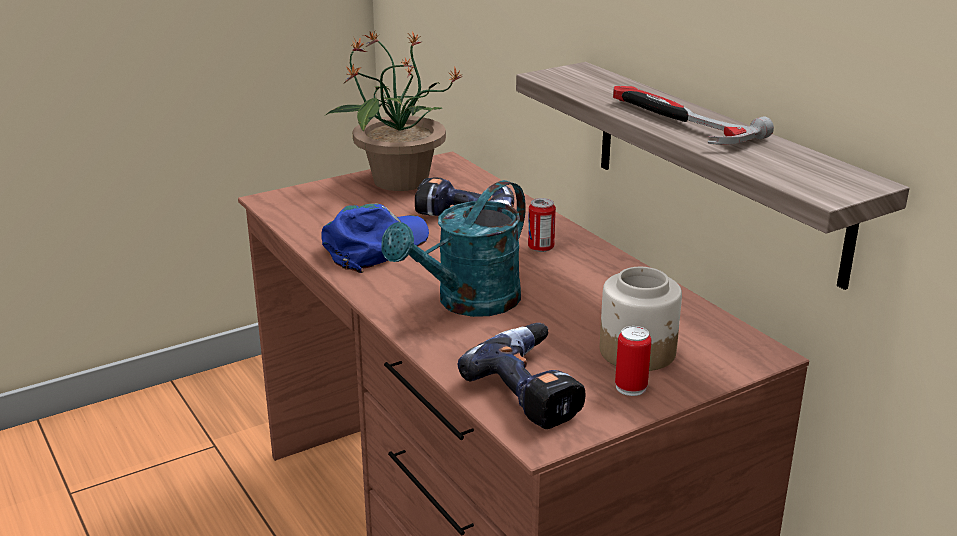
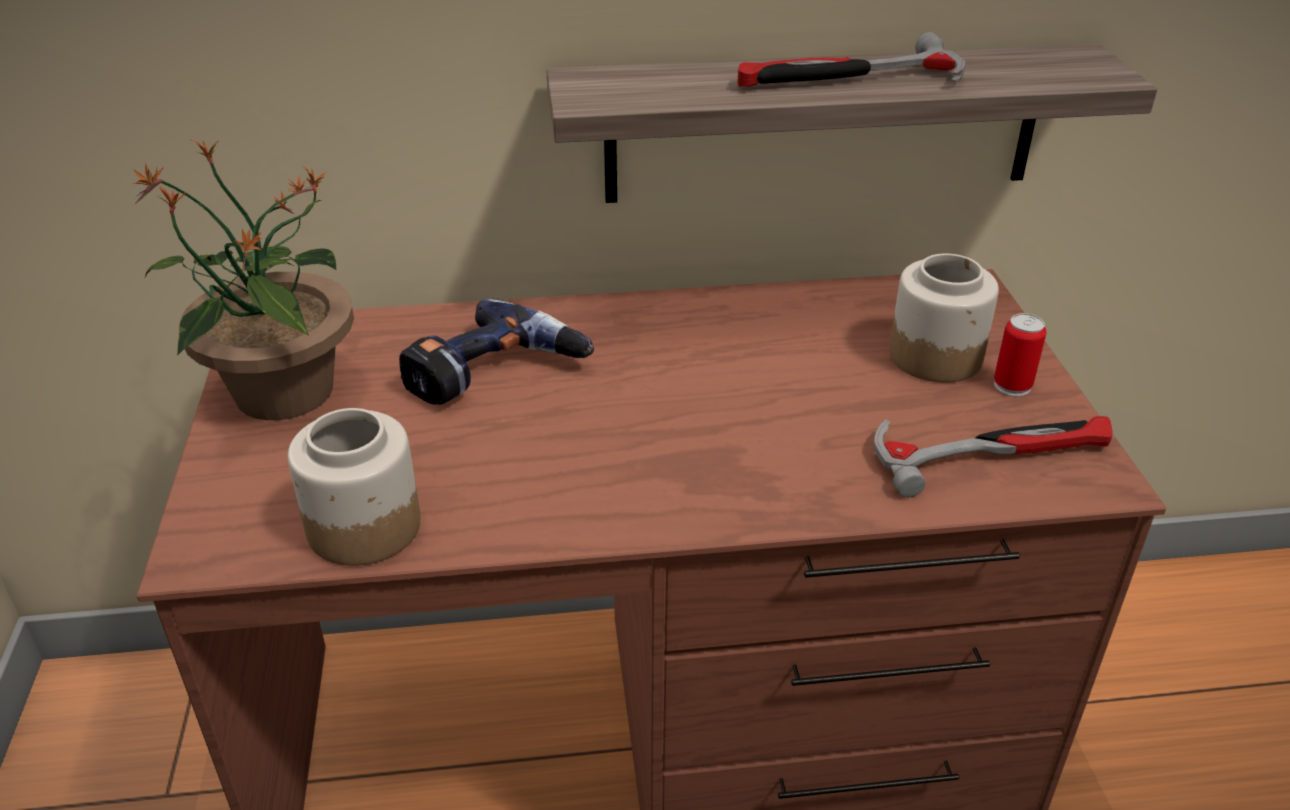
camera: 65 degrees left, 10 degrees up
(311, 225) = (362, 527): none -> jar
(375, 246) = (503, 477): blue cap -> none
(468, 303) = (747, 441): turquoise watering can -> none
(535, 388) = (992, 451): power drill -> hammer
(541, 248) = (630, 340): can -> none

